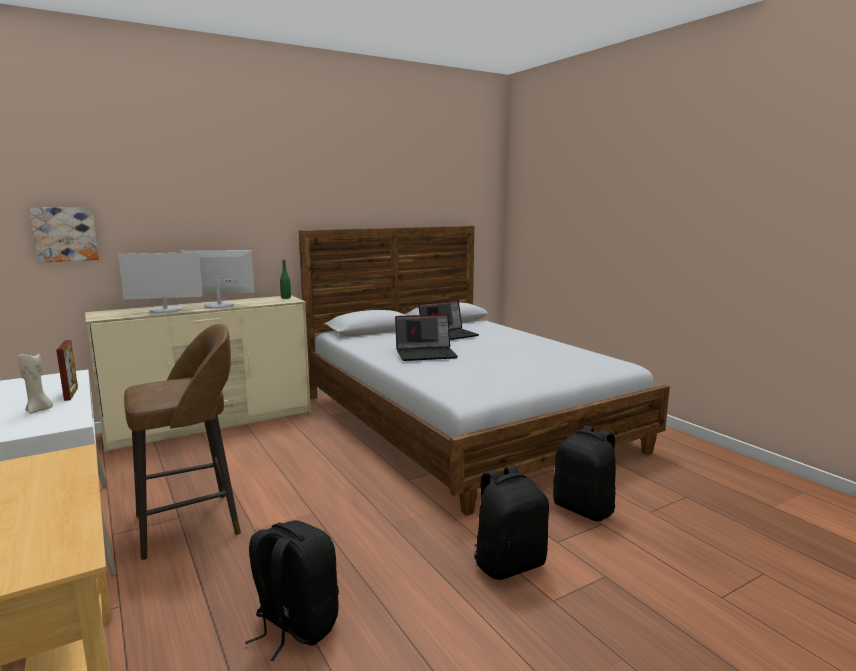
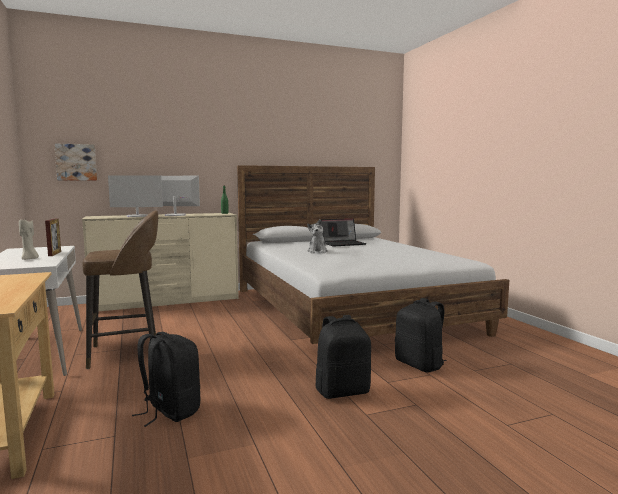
camera: 10 degrees right, 5 degrees down
(426, 354) = (317, 251): laptop -> plush toy

